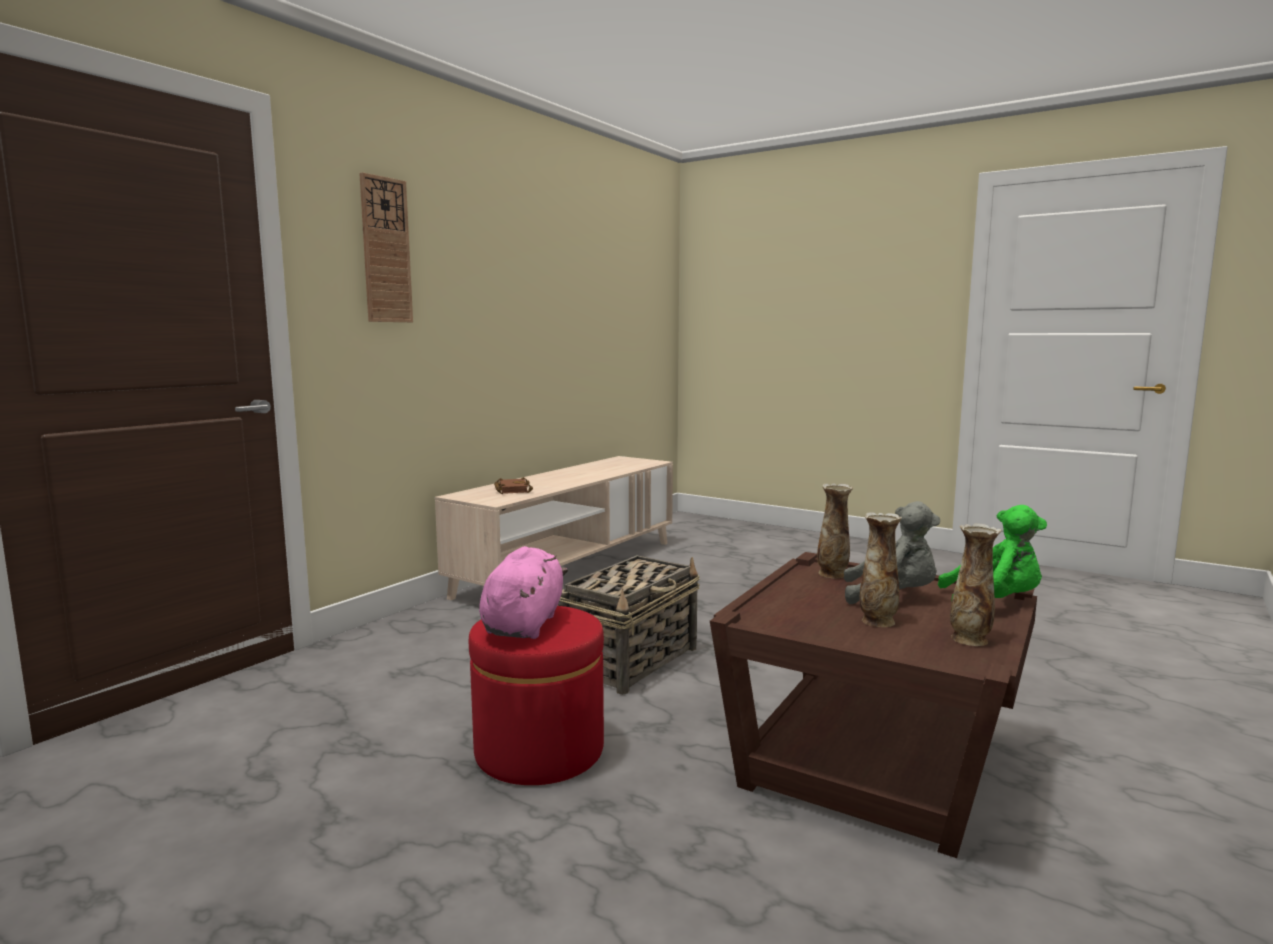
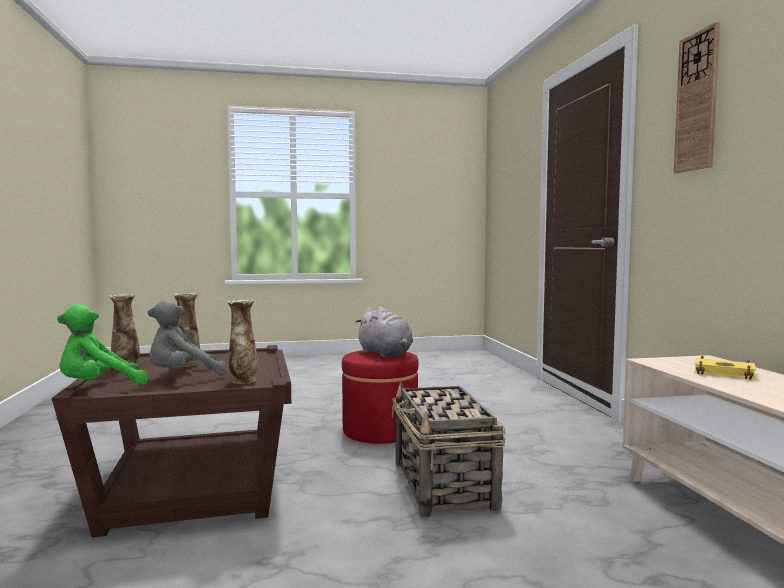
camera: 135 degrees right, 5 degrees down
(511, 490) = (725, 373): brown book -> yellow book
(524, 624) = (386, 354): pink plush toy -> grey plush toy

